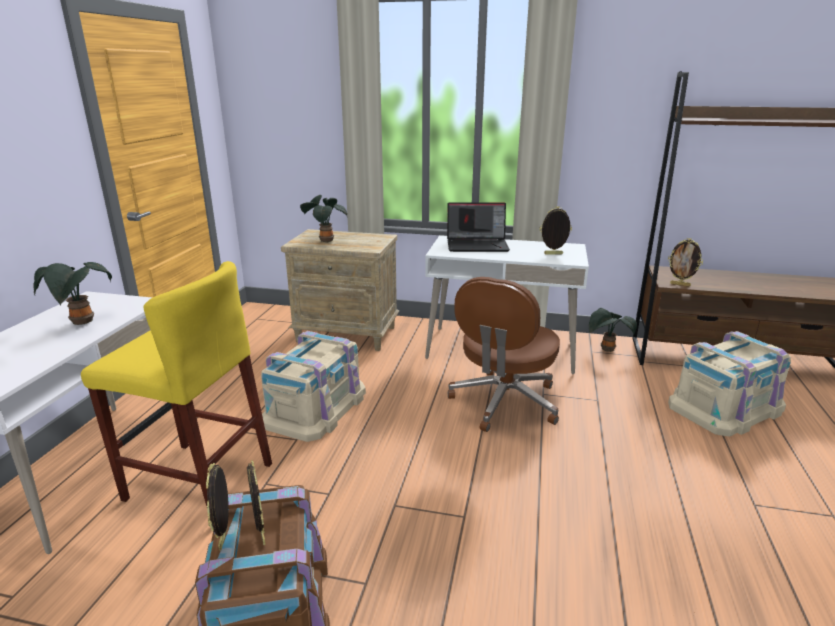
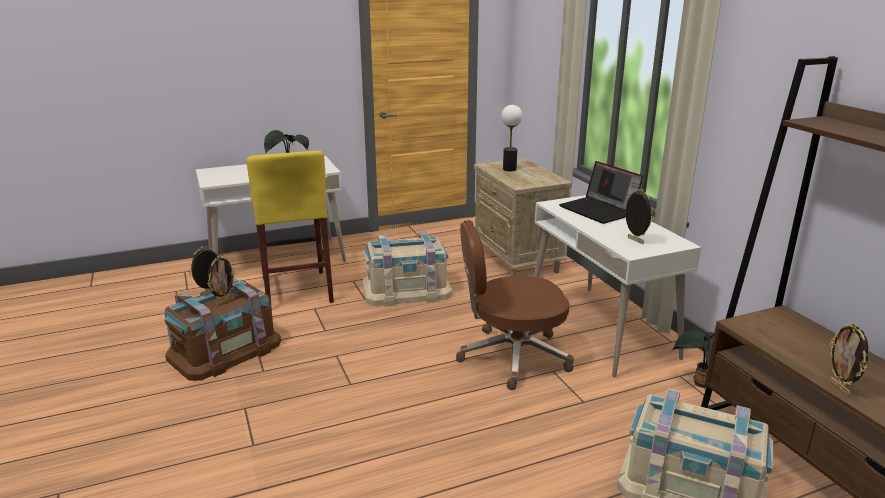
camera: 55 degrees right, 0 degrees up
(325, 240) = (509, 169): potted plant -> table lamp
(680, 284) = (749, 331): picture frame -> picture frame (839, 388)

